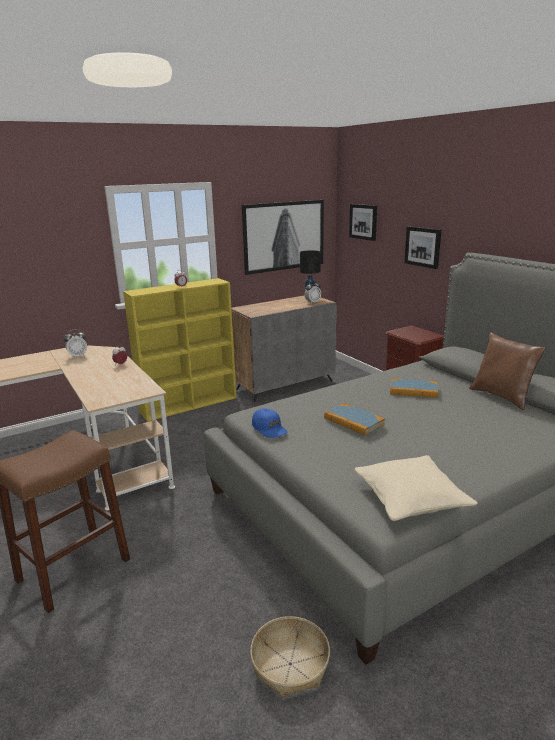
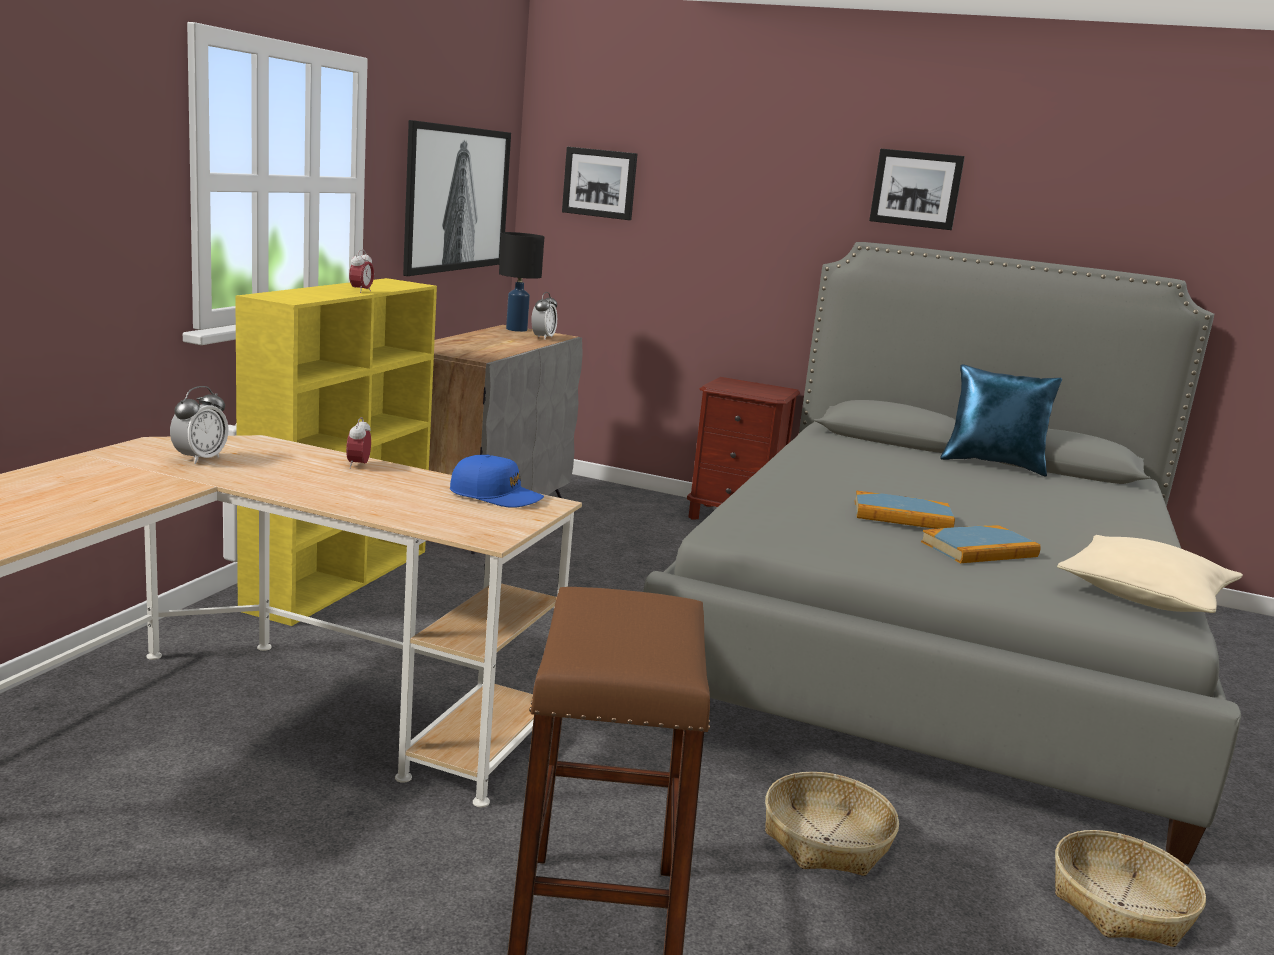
camera: 40 degrees left, 5 degrees down
(204, 572) = (826, 839): none -> basket
(269, 429) = (809, 545): blue cap -> blue cap (495, 496)
(413, 390) = (883, 468): book -> book (979, 549)
(423, 247) = (748, 233): picture -> picture (916, 189)
(502, 397) = (993, 464): brown pillow -> blue pillow

